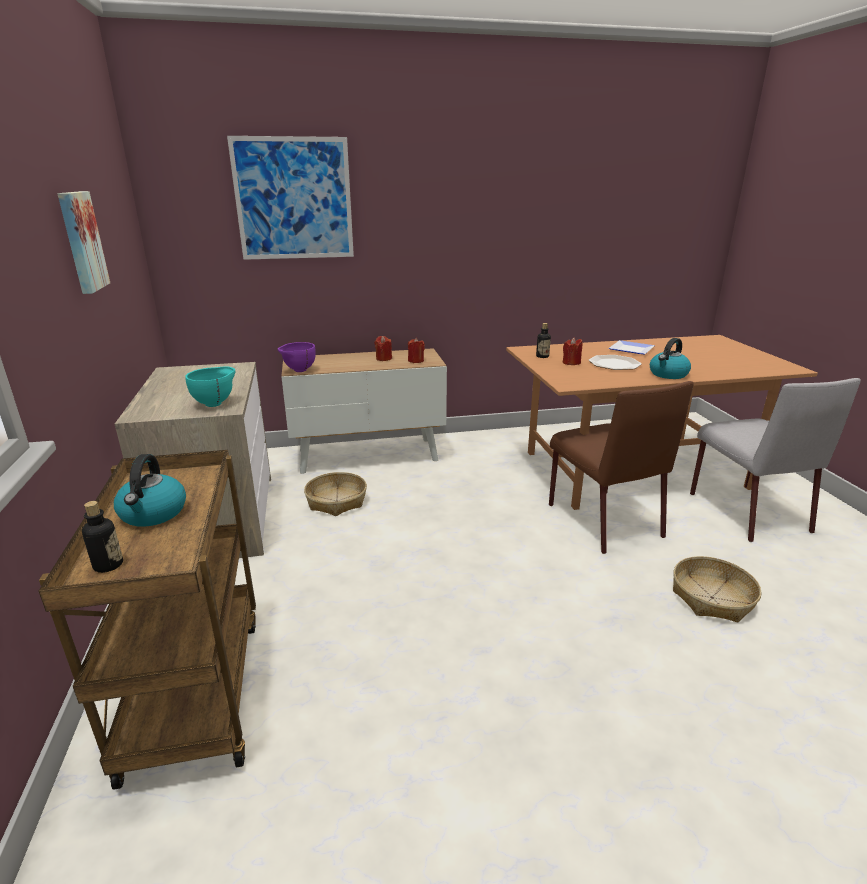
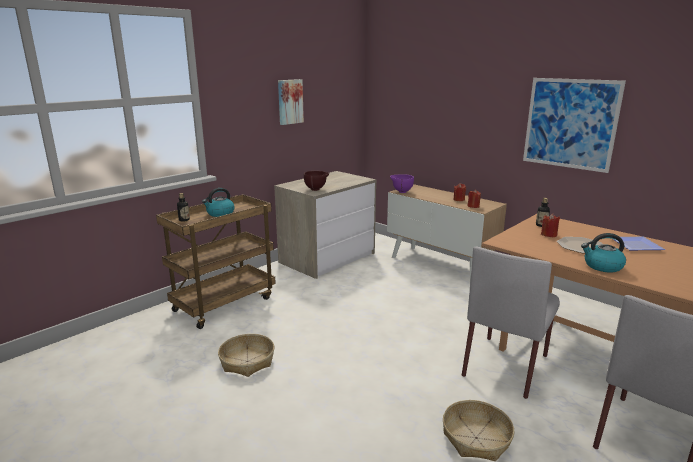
camera: 55 degrees right, 5 degrees down
(216, 403) = (316, 189): turquoise bowl -> brown bowl
(294, 199) = (435, 87): picture -> picture (570, 124)
(336, 501) = (382, 275): basket -> basket (247, 361)
(602, 519) = (505, 364): brown chair -> grey chair

